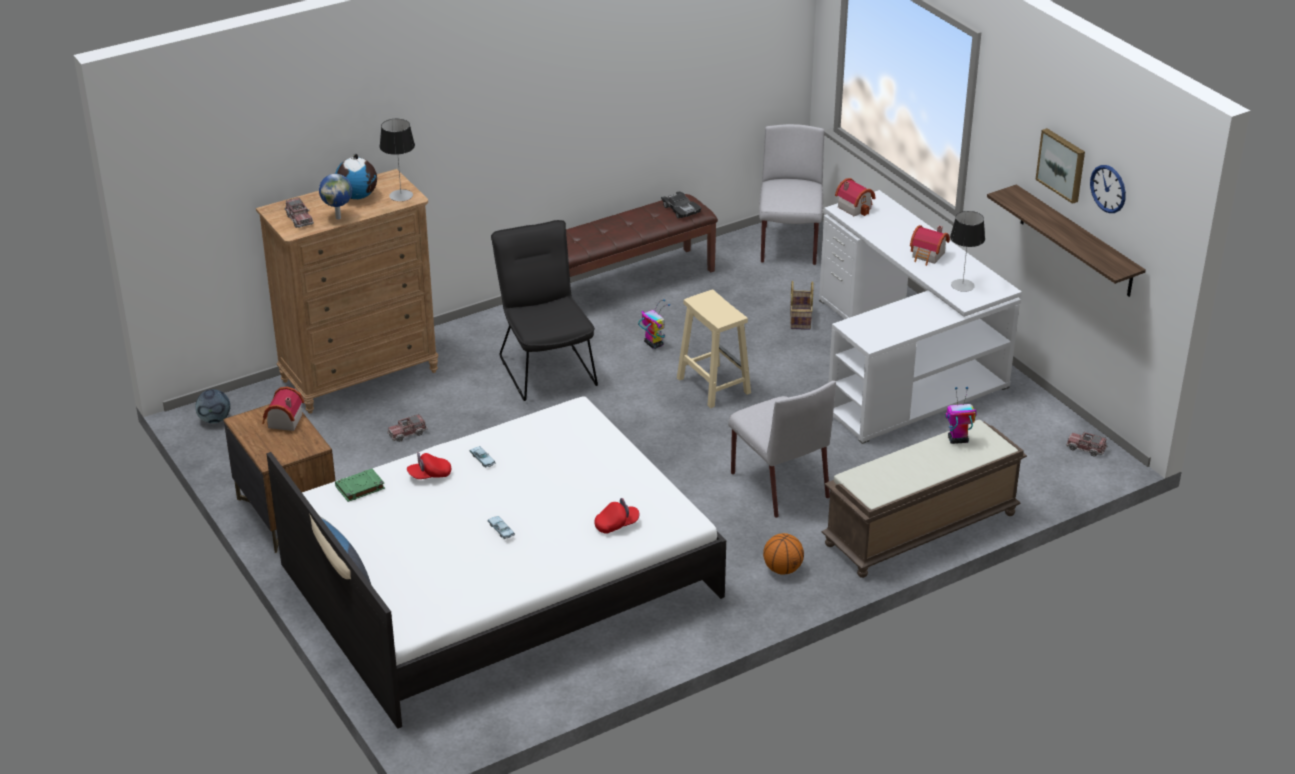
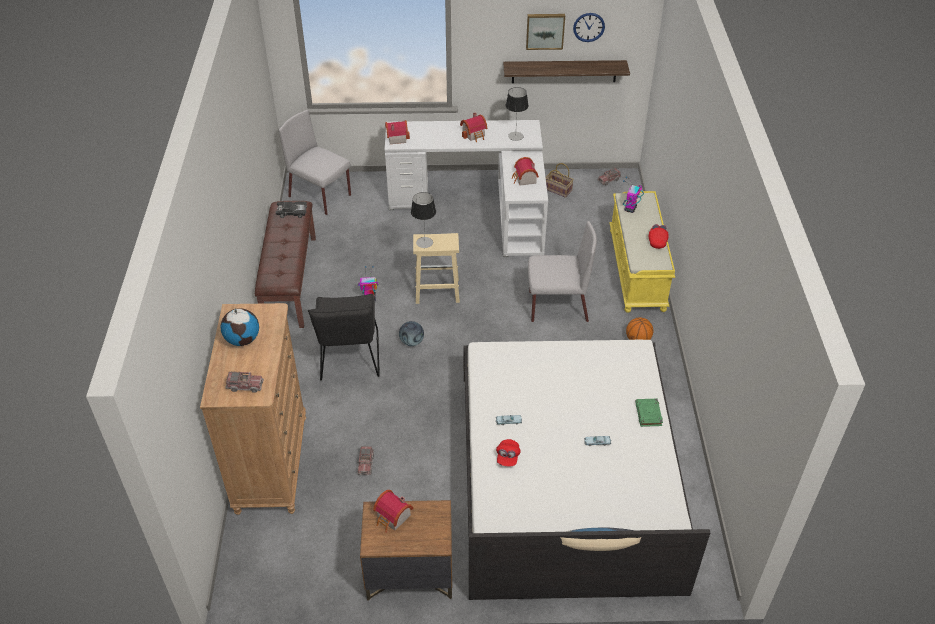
camera: 60 degrees left, 10 degrees up
(214, 420) = (250, 579): football -> football (411, 342)
(338, 217) = (264, 361): globe -> none
(359, 488) = (496, 503): green book -> green book (648, 414)
(401, 195) = (265, 315): table lamp -> table lamp (424, 242)
(545, 367) = (349, 359): black chair -> black chair turned 105 degrees counterclockwise
(616, 525) = (625, 383): red cap -> red cap (657, 240)
(801, 320) = (402, 225): basket -> basket (559, 190)
(889, 324) = (524, 179): none -> toy house
(920, 530) = (638, 270): brown bench -> yellow bench

